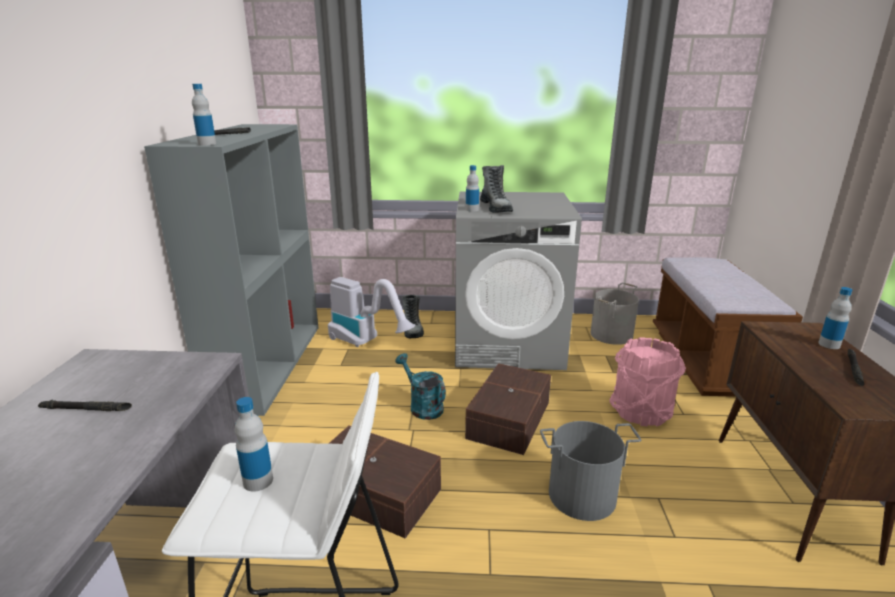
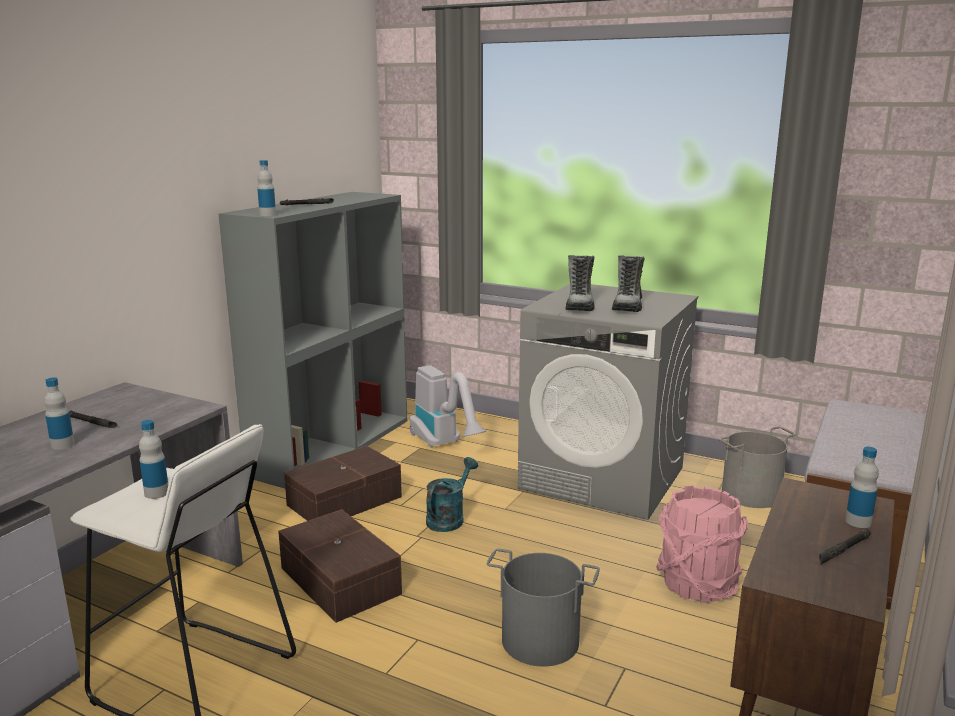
camera: 25 degrees right, 5 degrees down
(413, 329) = (505, 441): boot -> boot (628, 306)
(422, 406) = (449, 518): turquoise watering can -> turquoise watering can turned 45 degrees clockwise
(472, 210) = (549, 304): bottle -> bottle (62, 445)
(507, 420) = (527, 552): brown storage box -> brown storage box (343, 501)

